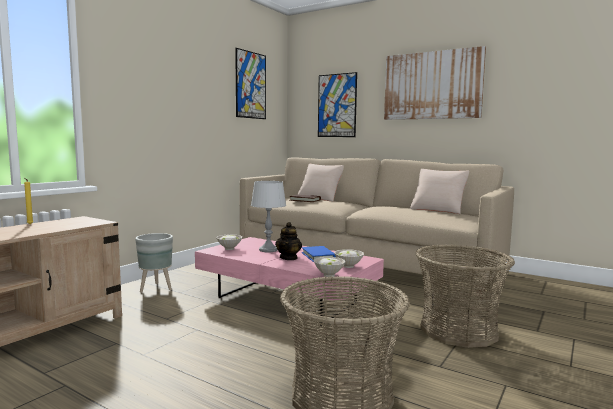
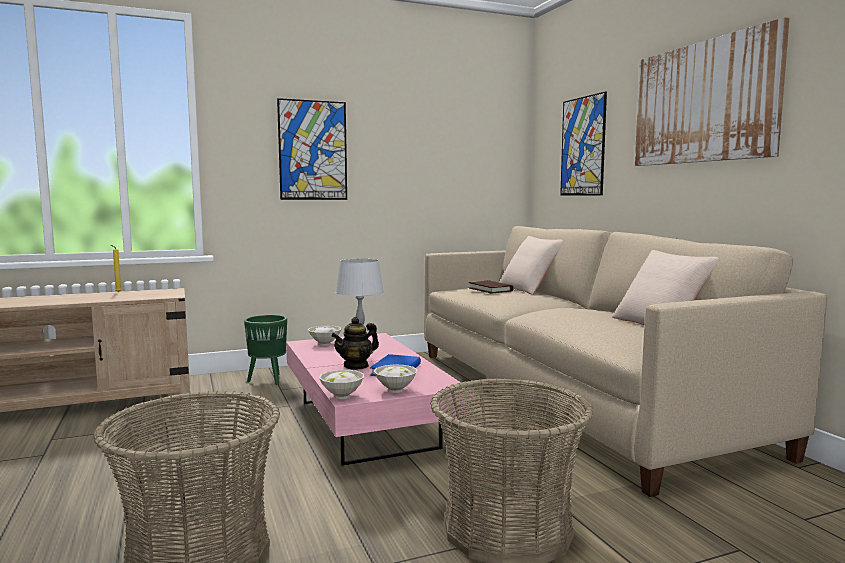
camera: 35 degrees right, 0 degrees up
(156, 288) = (268, 380): grey planter -> green planter
(251, 85) = (457, 126): picture -> picture (313, 150)

